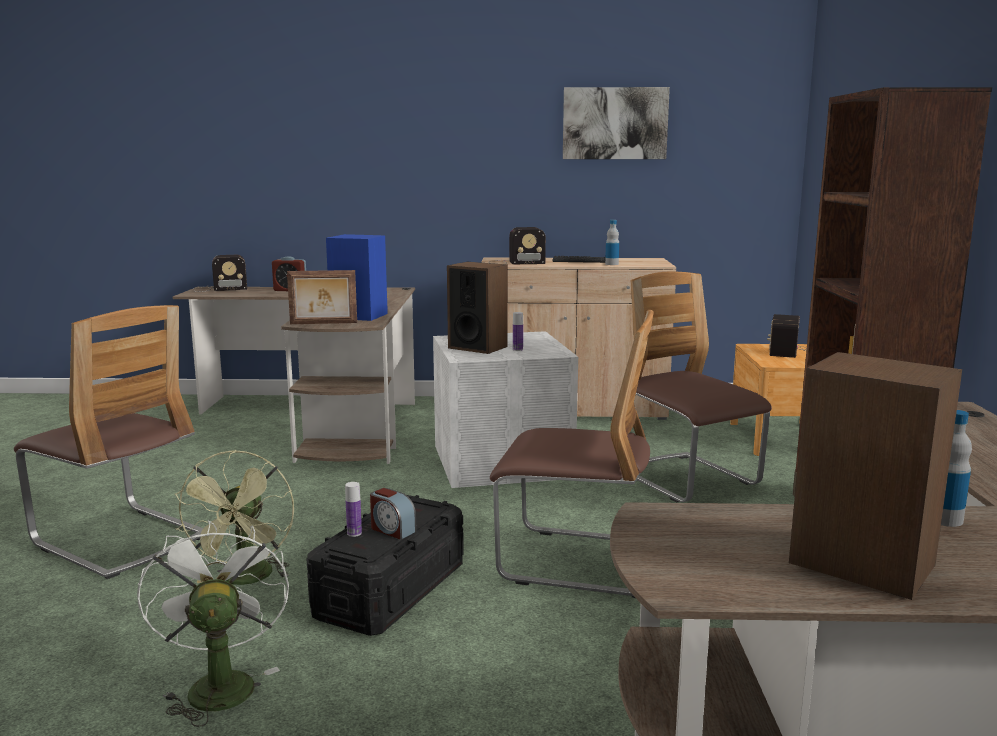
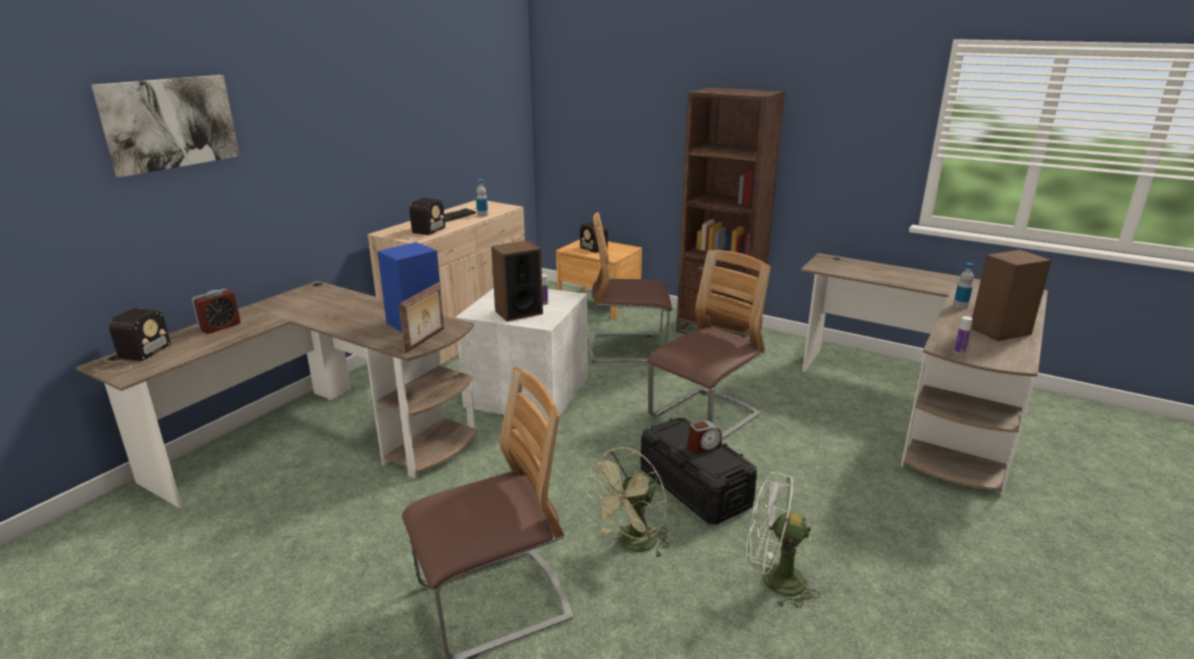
camera: 60 degrees left, 10 degrees up
(245, 580) = (631, 545): green fan -> green fan turned 105 degrees clockwise
(354, 533) = (699, 461): bottle -> bottle (959, 352)
(615, 123) = (435, 95): picture -> picture (170, 123)

